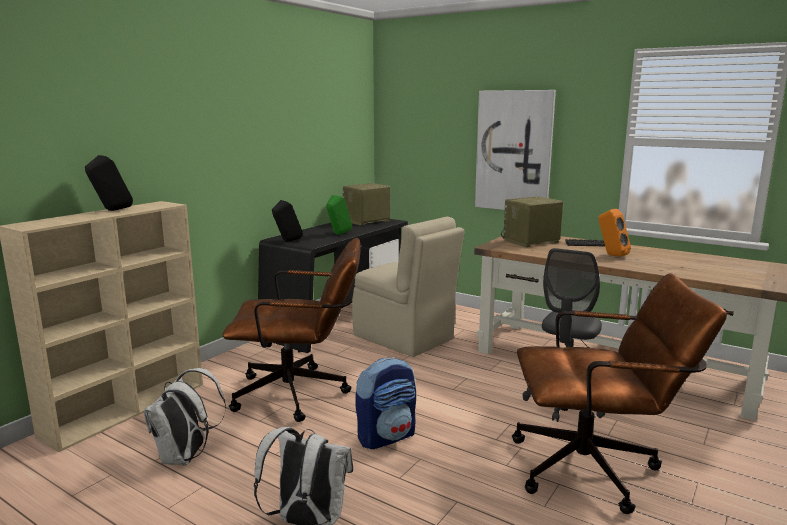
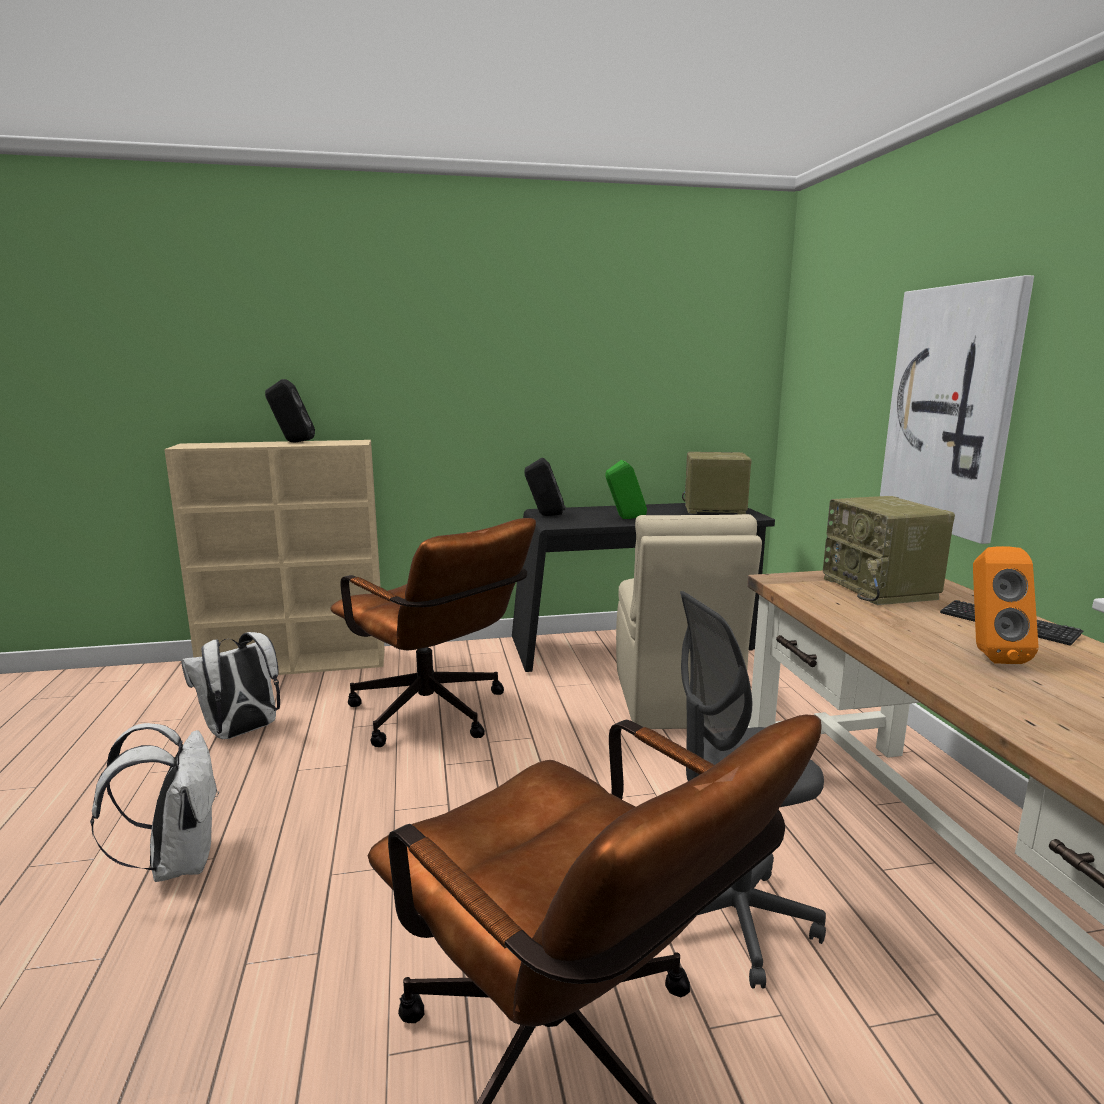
camera: 45 degrees right, 0 degrees up
(387, 436) = (415, 815): backpack -> none
(531, 241) = (881, 589): radio -> radio turned 120 degrees counterclockwise

